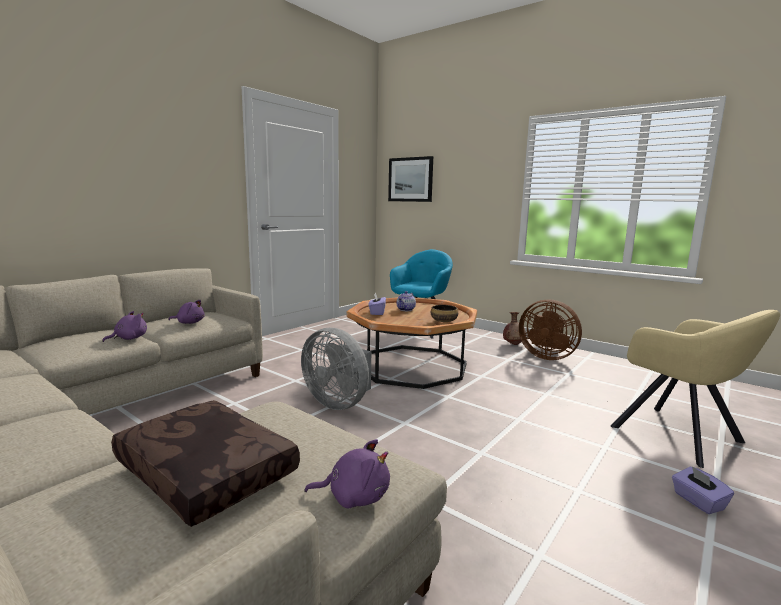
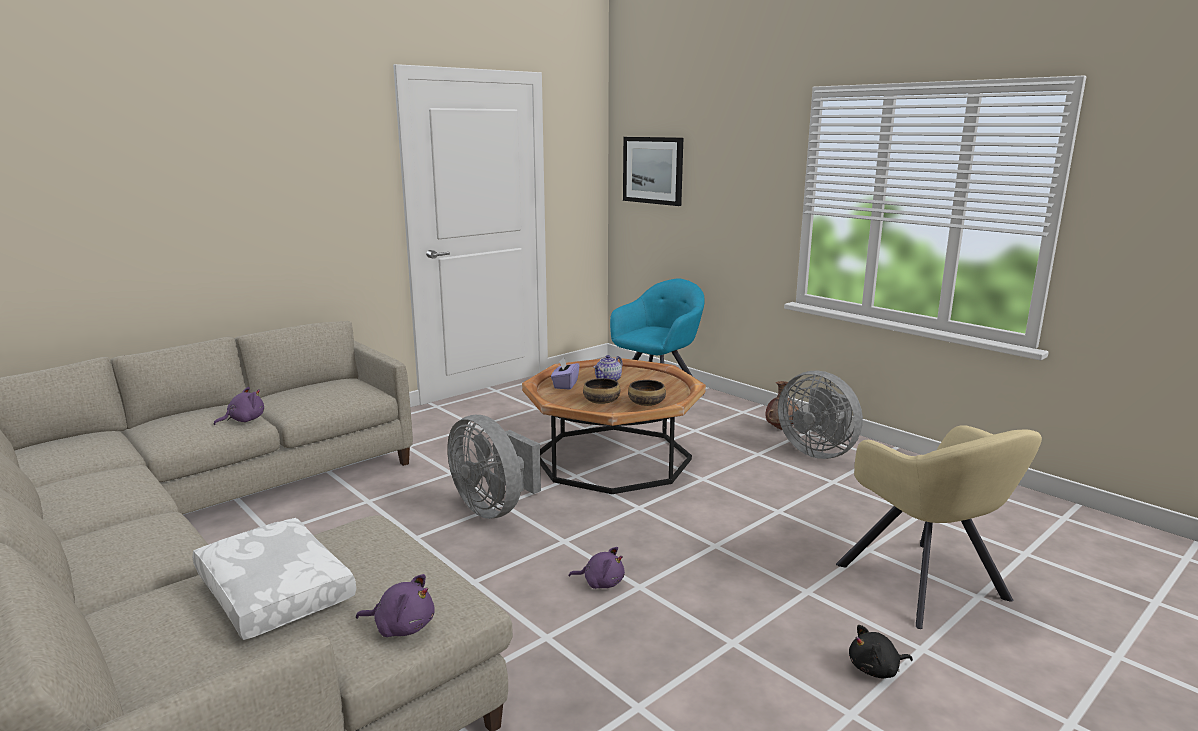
camera: 10 degrees right, 5 degrees up
(189, 323) = (318, 398): purple plush toy -> purple plush toy (601, 583)
(202, 473) = (271, 592): brown pillow -> white pillow
(410, 321) = (602, 401): none -> bowl
(546, 356) = (818, 451): brown fan -> grey fan
(698, 501) = (876, 669): purple tissue box -> black plush toy

